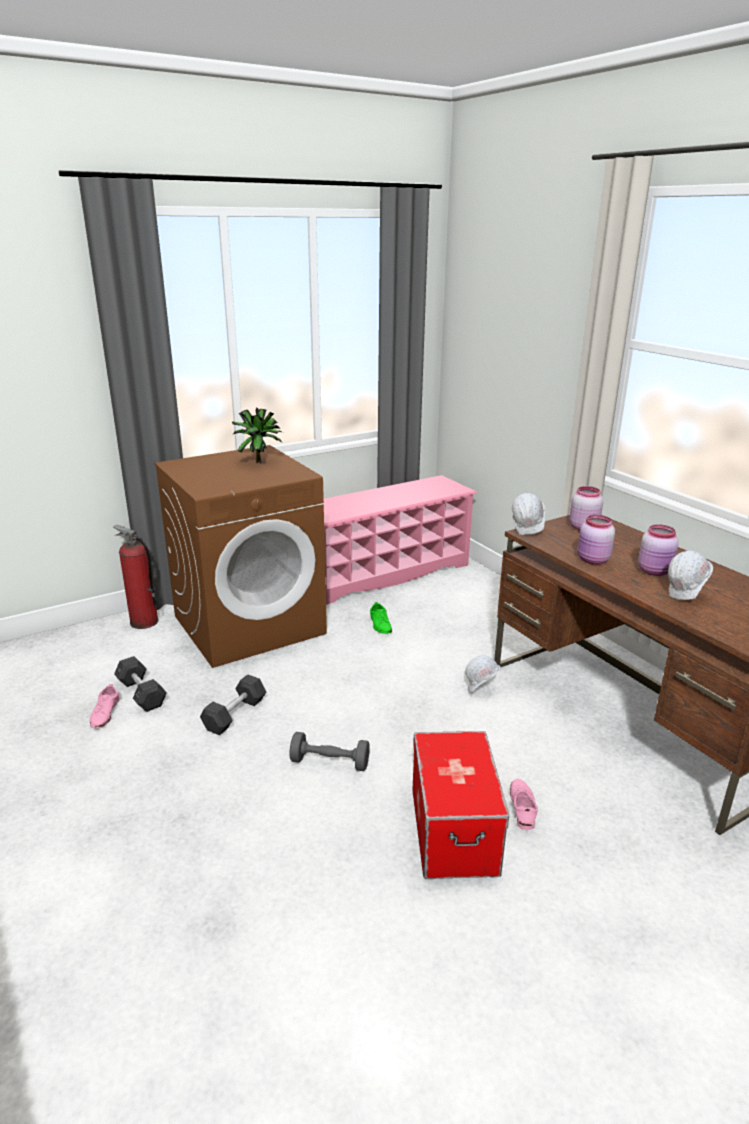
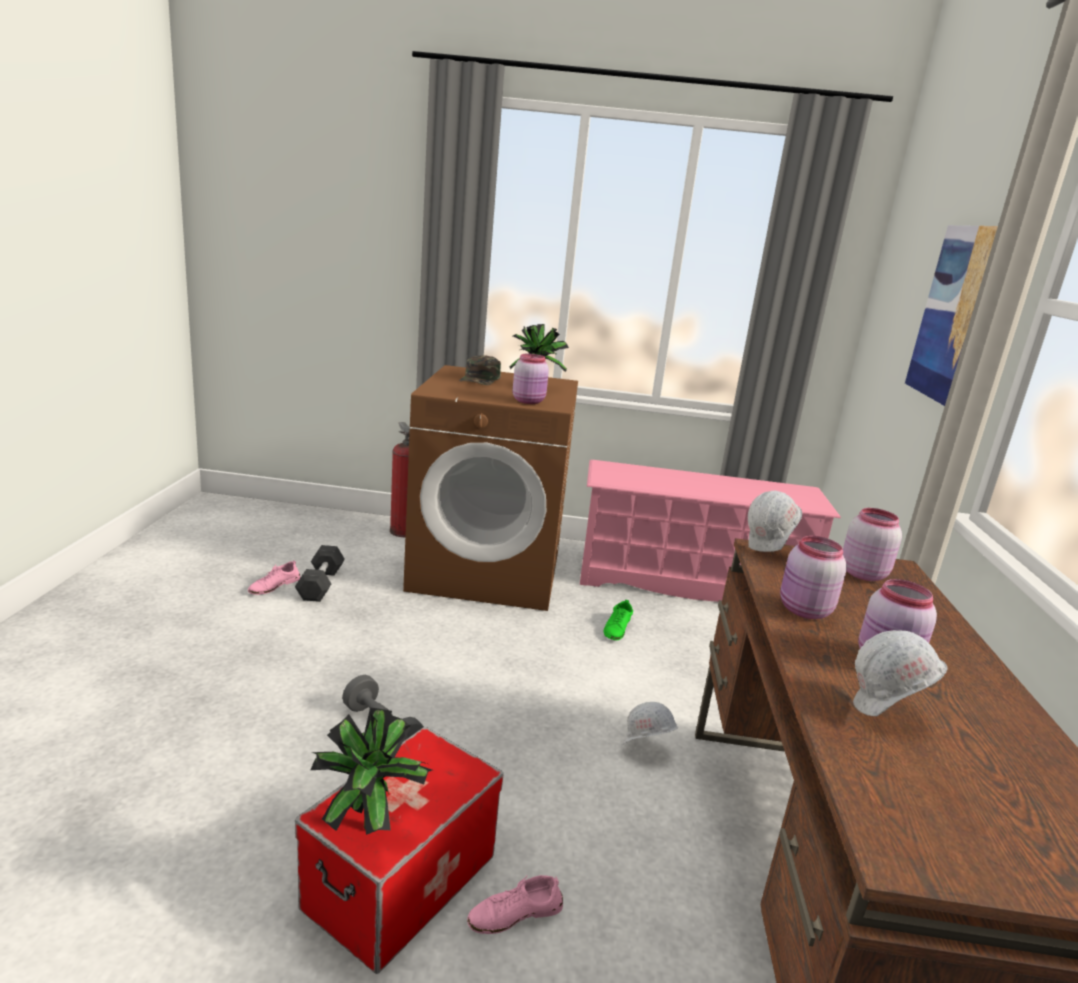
camera: 35 degrees right, 5 degrees down
(209, 467) = (480, 379): none -> green cap
(235, 714) = (364, 639): grey dumbbell -> none
(281, 476) = (529, 401): none -> pink jar
(461, 794) = (368, 820): none -> potted plant
(522, 807) = (515, 914): pink shoe -> pink shoe turned 150 degrees counterclockwise
(548, 346) = (956, 314): none -> picture

